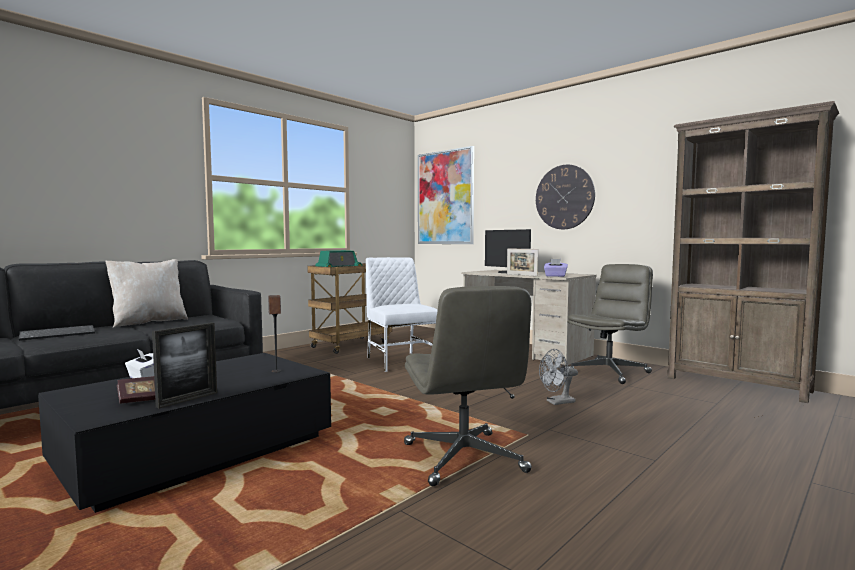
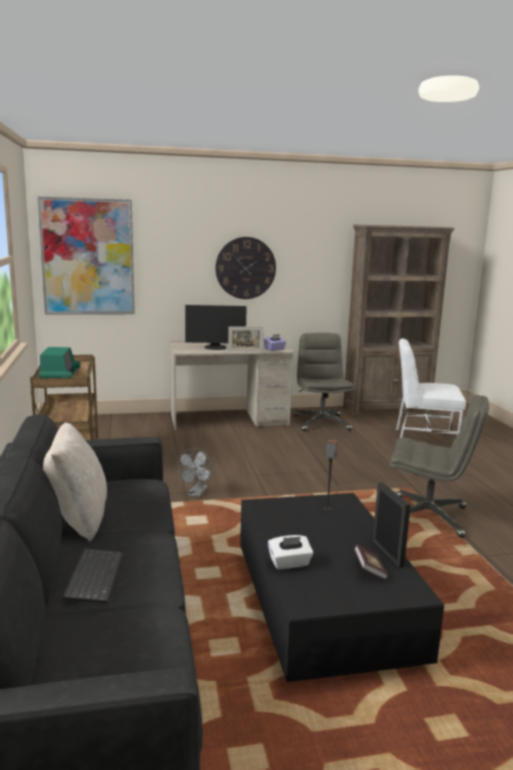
camera: 55 degrees left, 10 degrees up
(400, 361) = (177, 465): white chair -> white chair (423, 438)
(557, 402) = (361, 458): grey fan -> grey fan (196, 493)

